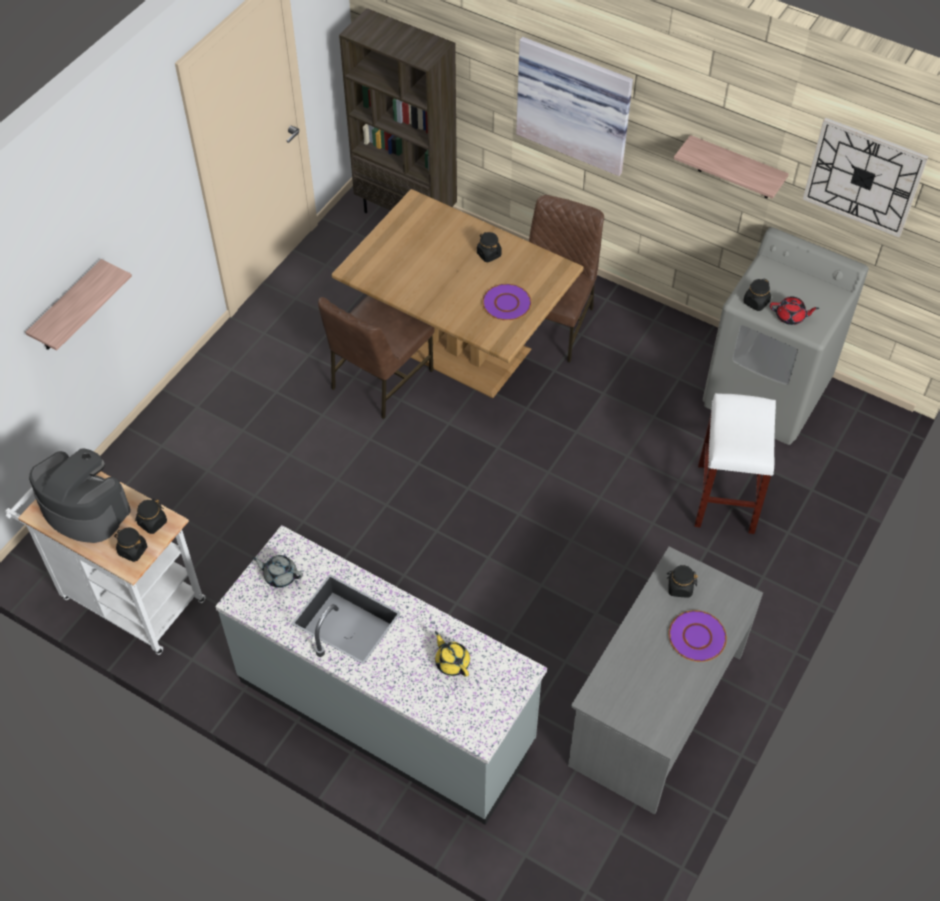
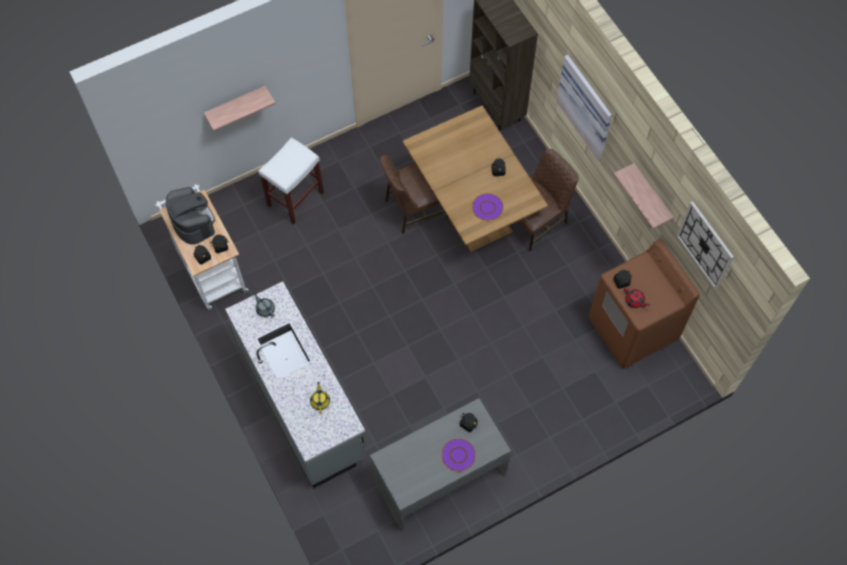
camera: 30 degrees right, 10 degrees up
(726, 499) = (561, 381): white stool -> white stool (295, 200)
(767, 393) = (632, 329): grey washing machine -> brown washing machine

